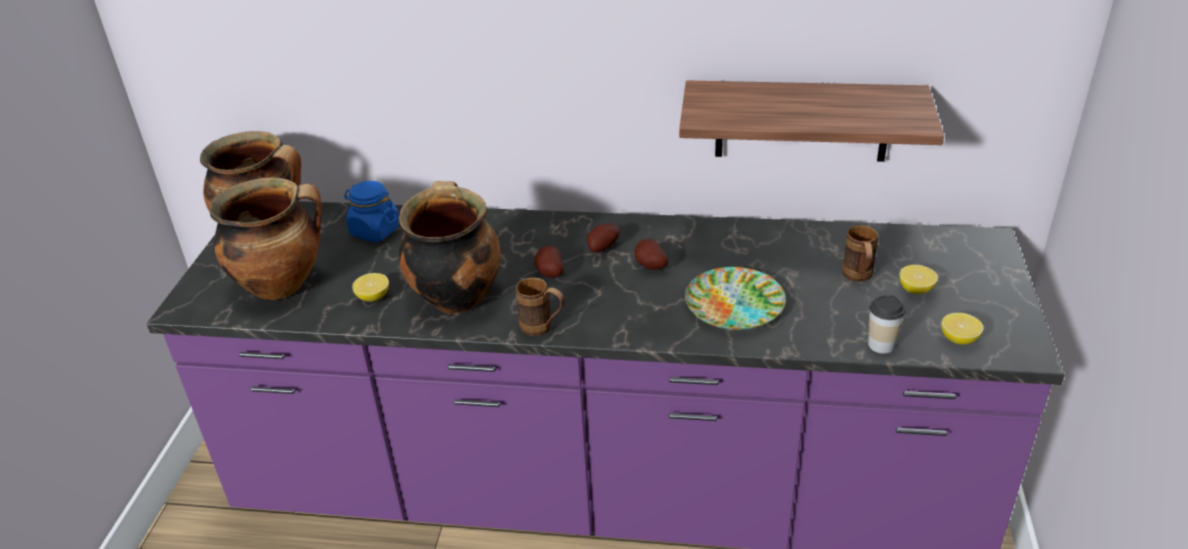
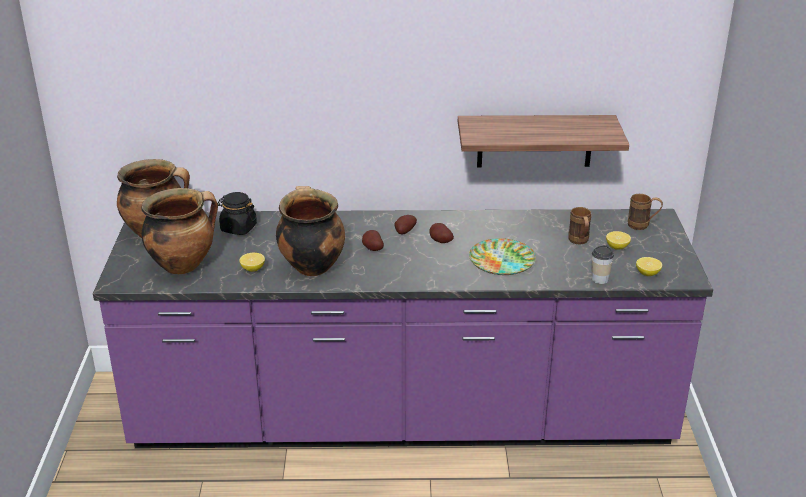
camera: 10 degrees left, 5 degrees down
(375, 231) = (238, 228): blue jar -> black jar
(543, 328) = (377, 281): brown mug -> brown mug (643, 226)

